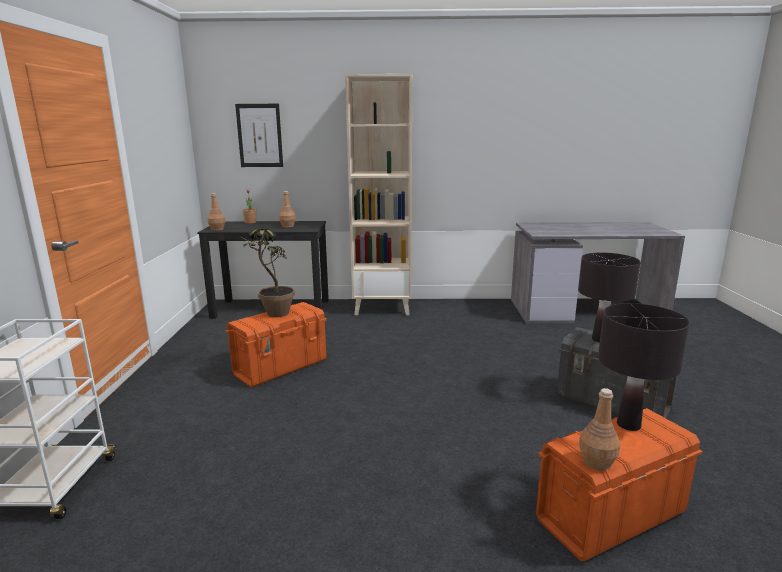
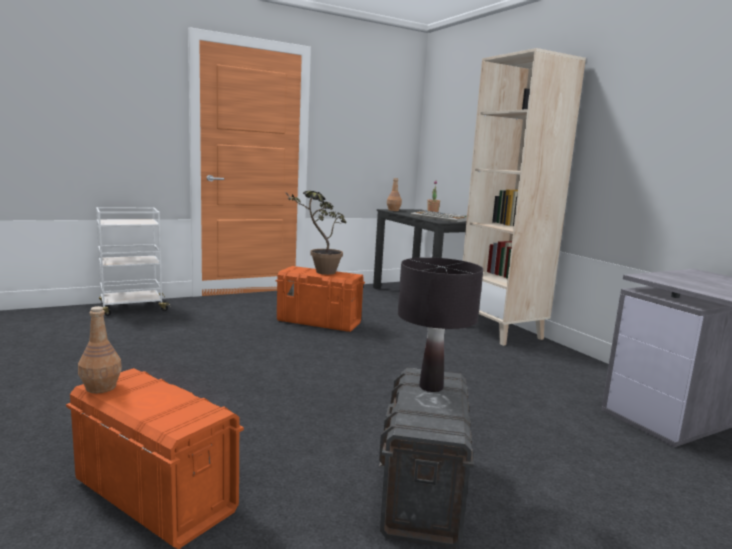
camera: 60 degrees right, 5 degrees down
(259, 135) = (457, 130): picture -> none
(288, 226) = (440, 218): brown bottle -> keyboard
(628, 425) = (184, 402): black table lamp -> none

